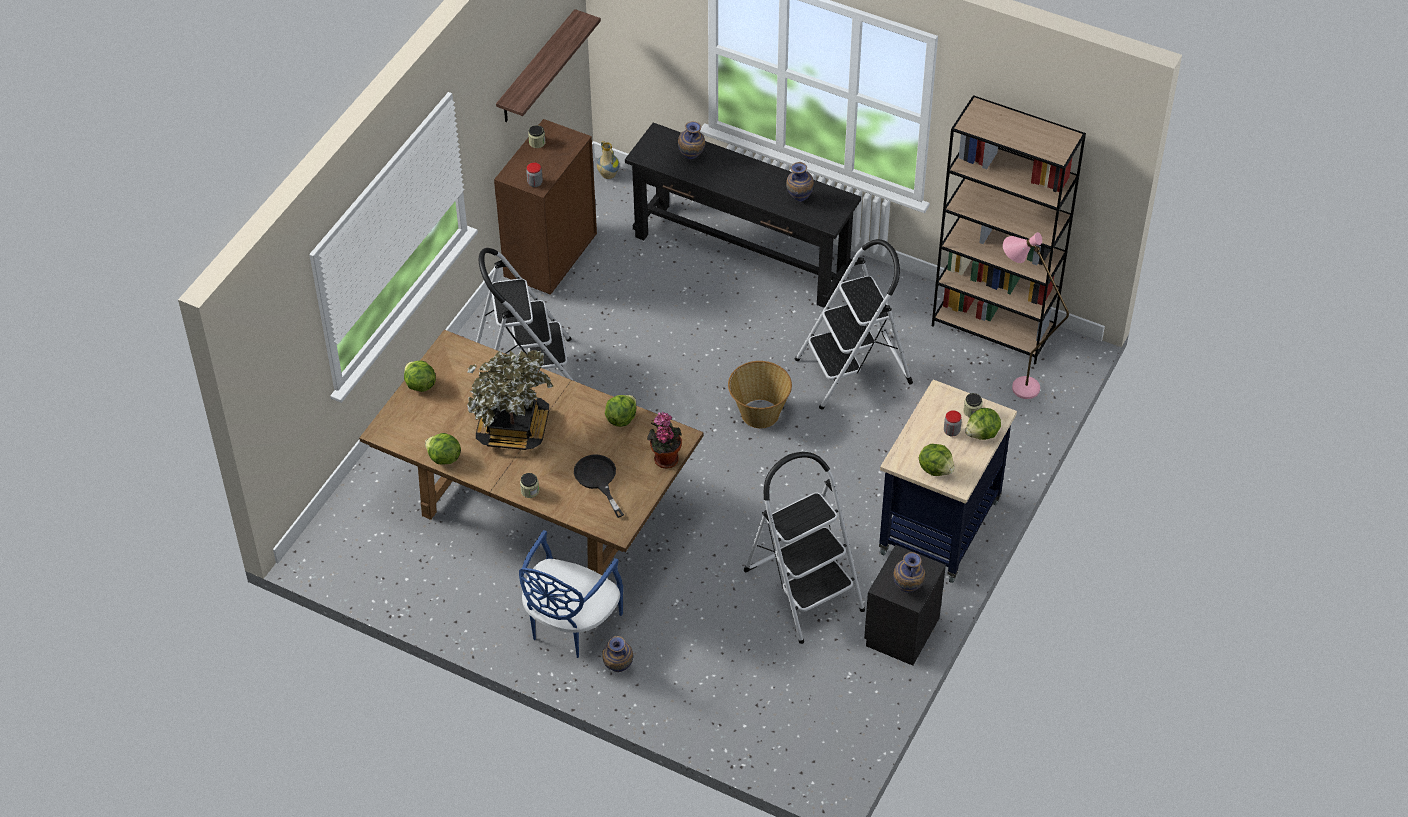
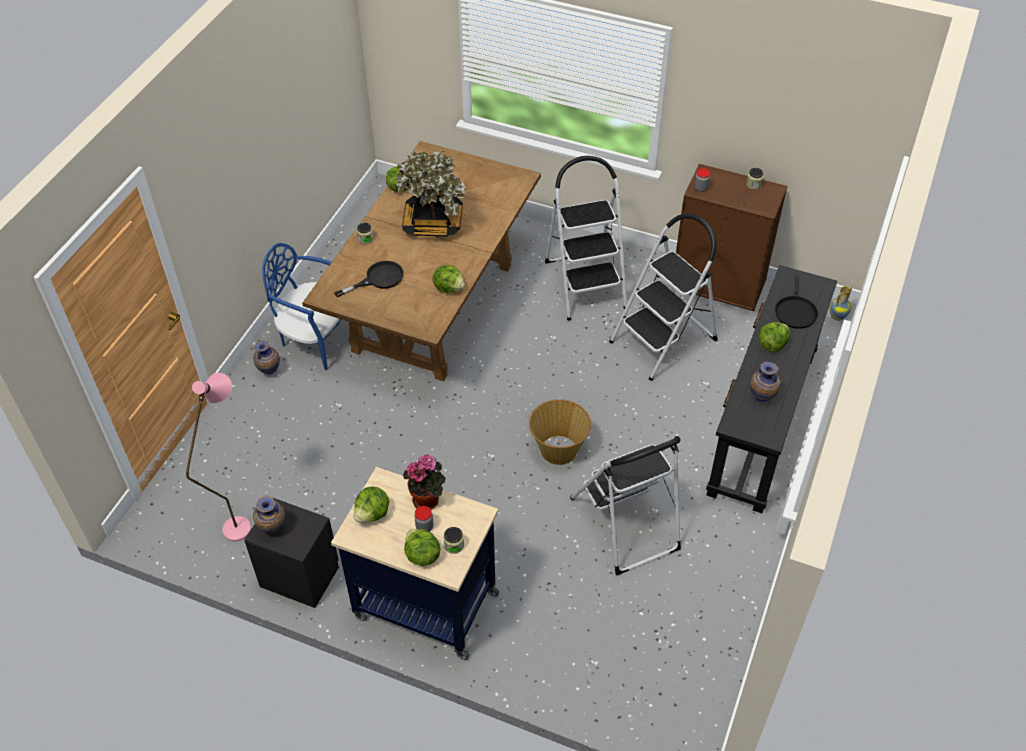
camera: 85 degrees right, 0 degrees up
(420, 385) = (477, 166): lettuce -> lettuce (772, 345)
(536, 68) = (803, 137): shelf -> none
(665, 458) = (404, 320): potted plant -> potted plant (428, 499)
(692, 158) = (795, 312): vase -> black frying pan
(802, 588) = (352, 494): step ladder -> step ladder (666, 340)
(994, 328) = (712, 653): beige bookcase -> none
(1015, 384) = (631, 676): pink floor lamp -> pink floor lamp (242, 521)

